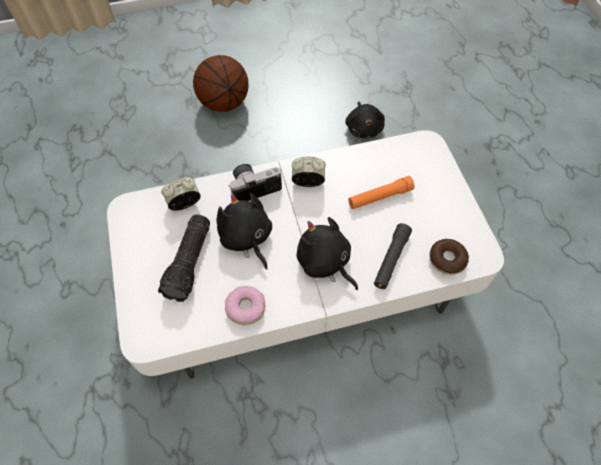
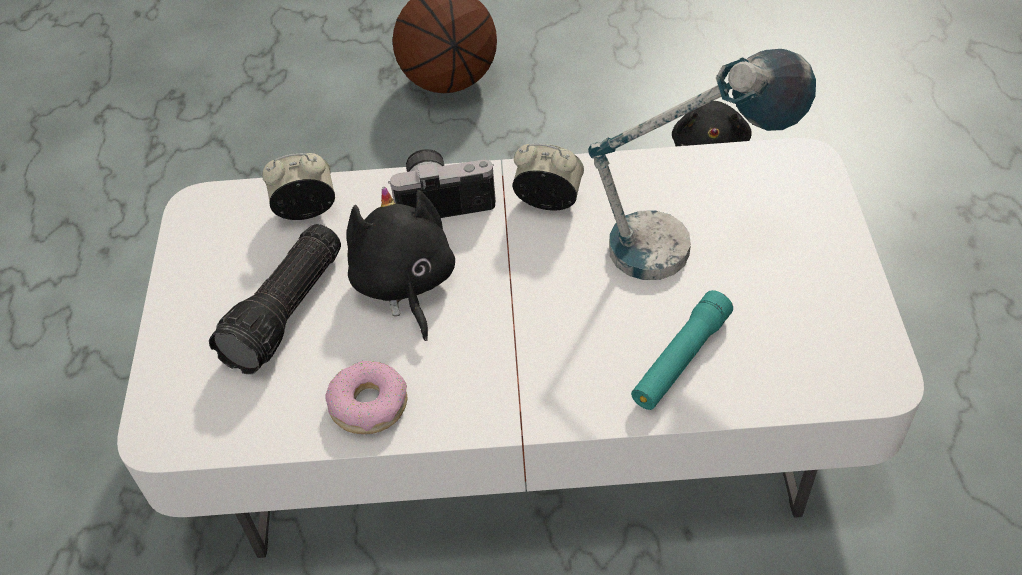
camera: 15 degrees right, 10 degrees down
(325, 262) = (545, 347): black plush toy -> none
(379, 197) = (684, 244): orange flashlight -> table lamp
(391, 259) = (680, 359): black flashlight -> turquoise flashlight
(447, 259) = (798, 375): donut -> none

